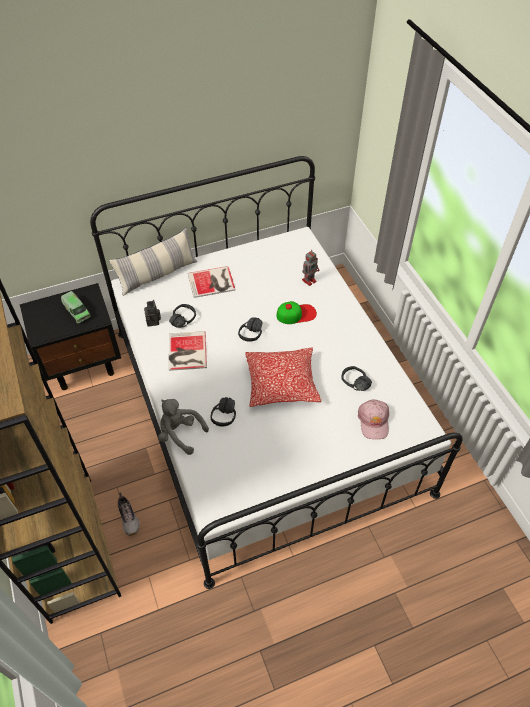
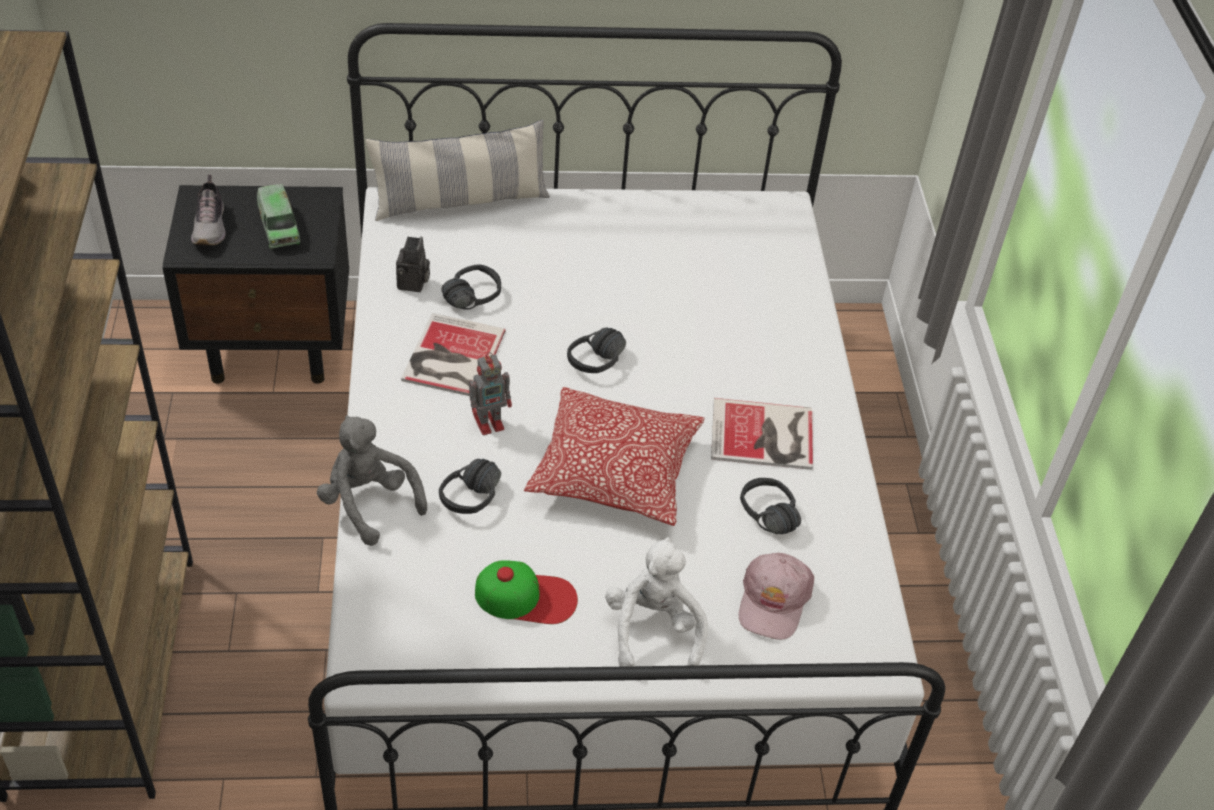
camera: 15 degrees right, 5 degrees down
(129, 518) = (233, 657): shoe -> shoe (210, 226)
(212, 282) = (563, 244): book -> book (765, 436)
(296, 314) = (705, 350): cap -> cap (526, 597)
(309, 280) = (763, 293): toy robot -> toy robot (490, 422)
(329, 451) = (653, 629): none -> white plush toy

